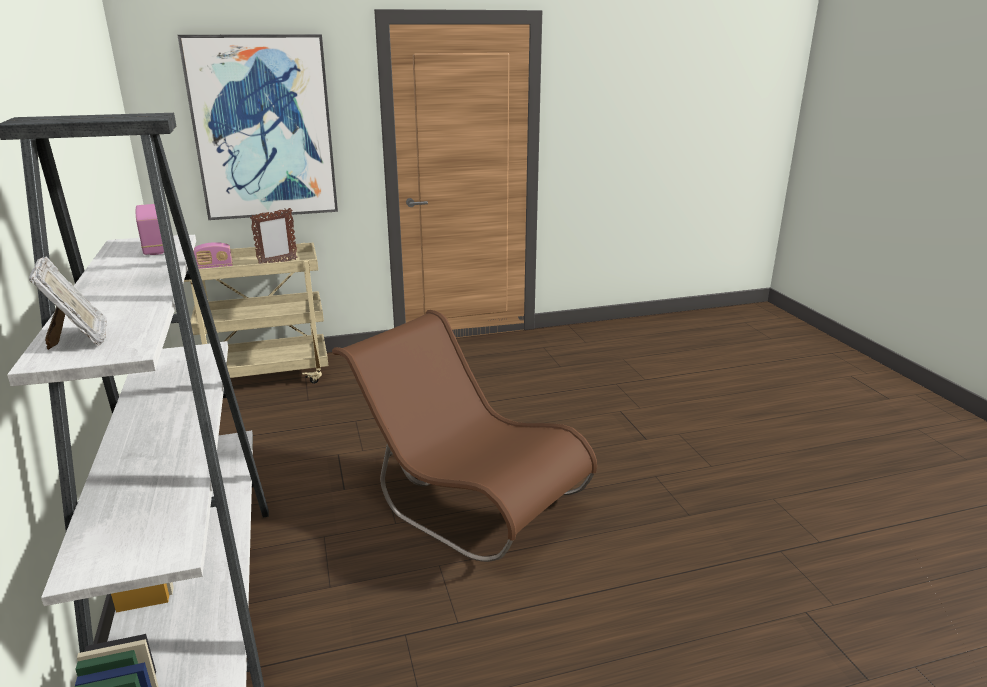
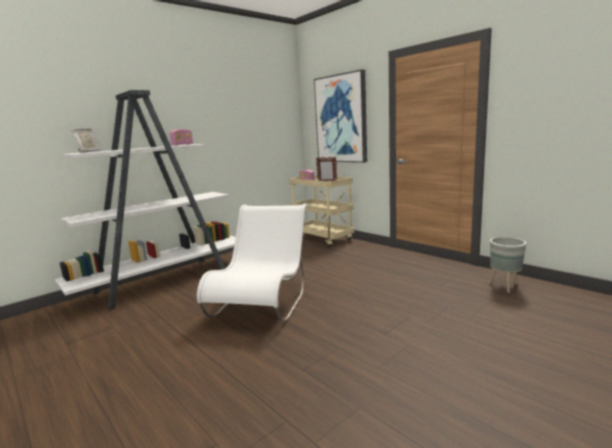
camera: 65 degrees right, 10 degrees down
(467, 499) = (263, 301): brown chair -> white chair
(598, 340) = (504, 286): none -> grey planter

